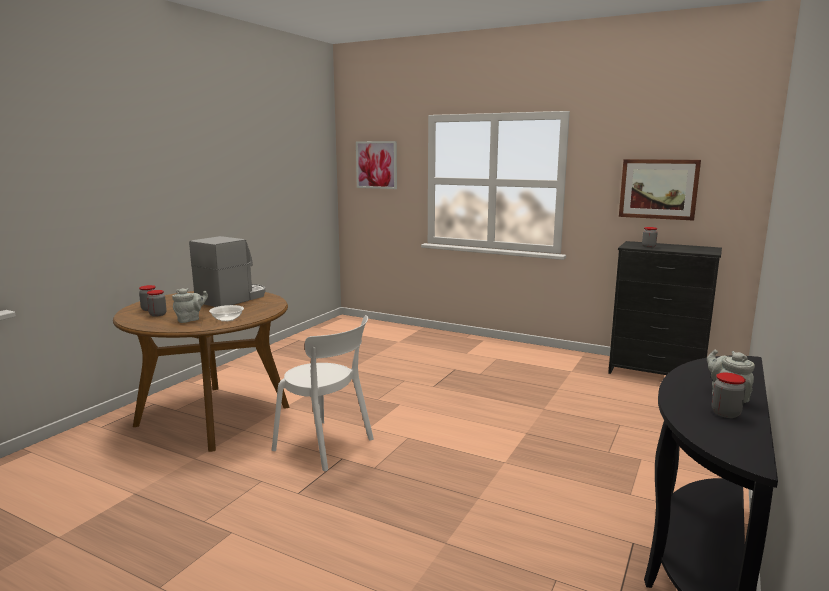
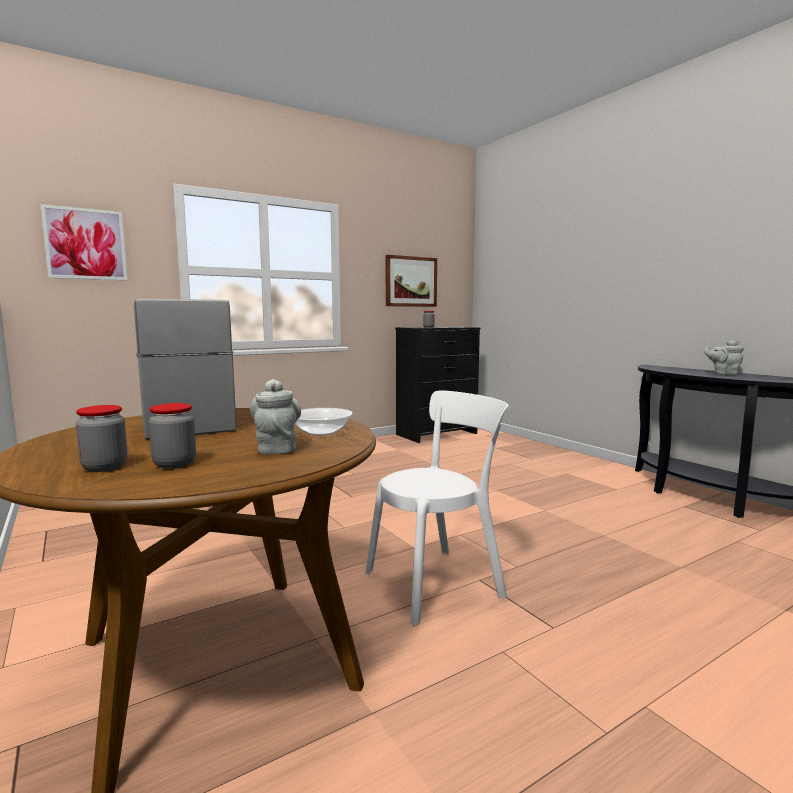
camera: 60 degrees left, 5 degrees down
(725, 413) = (756, 376): jar -> none

